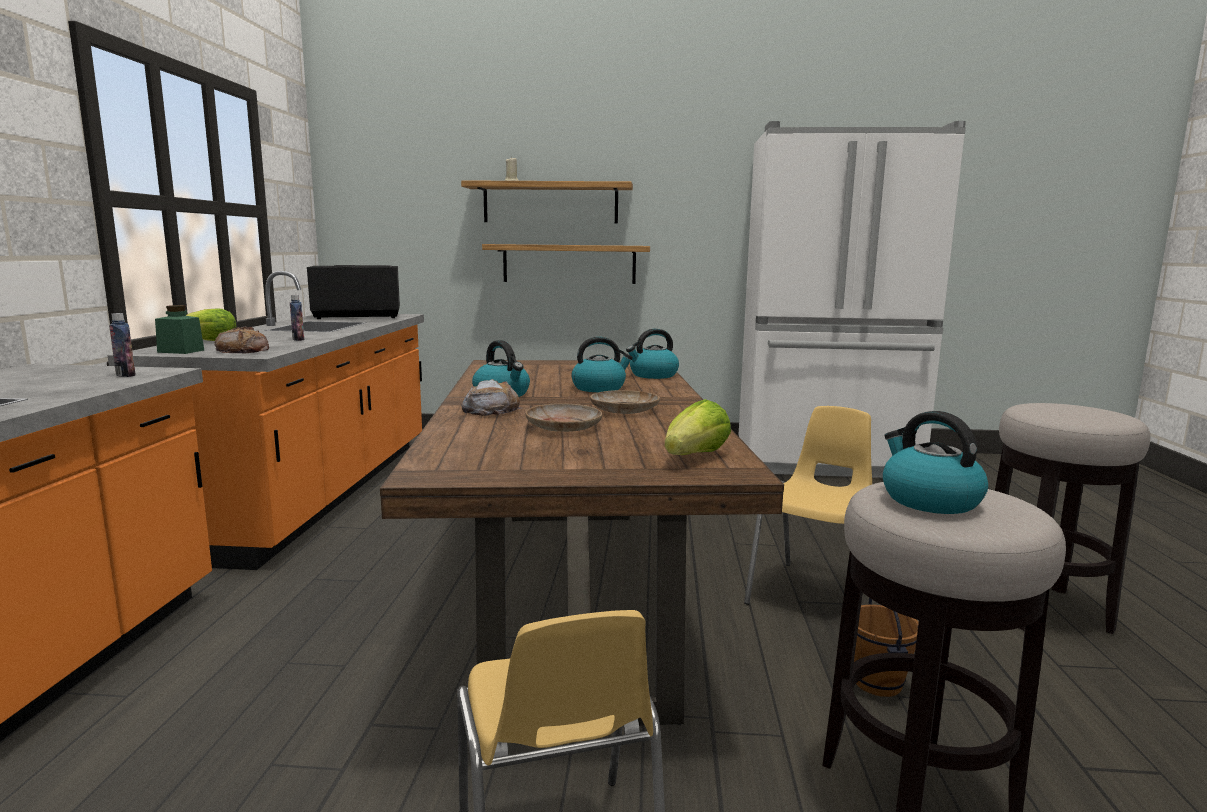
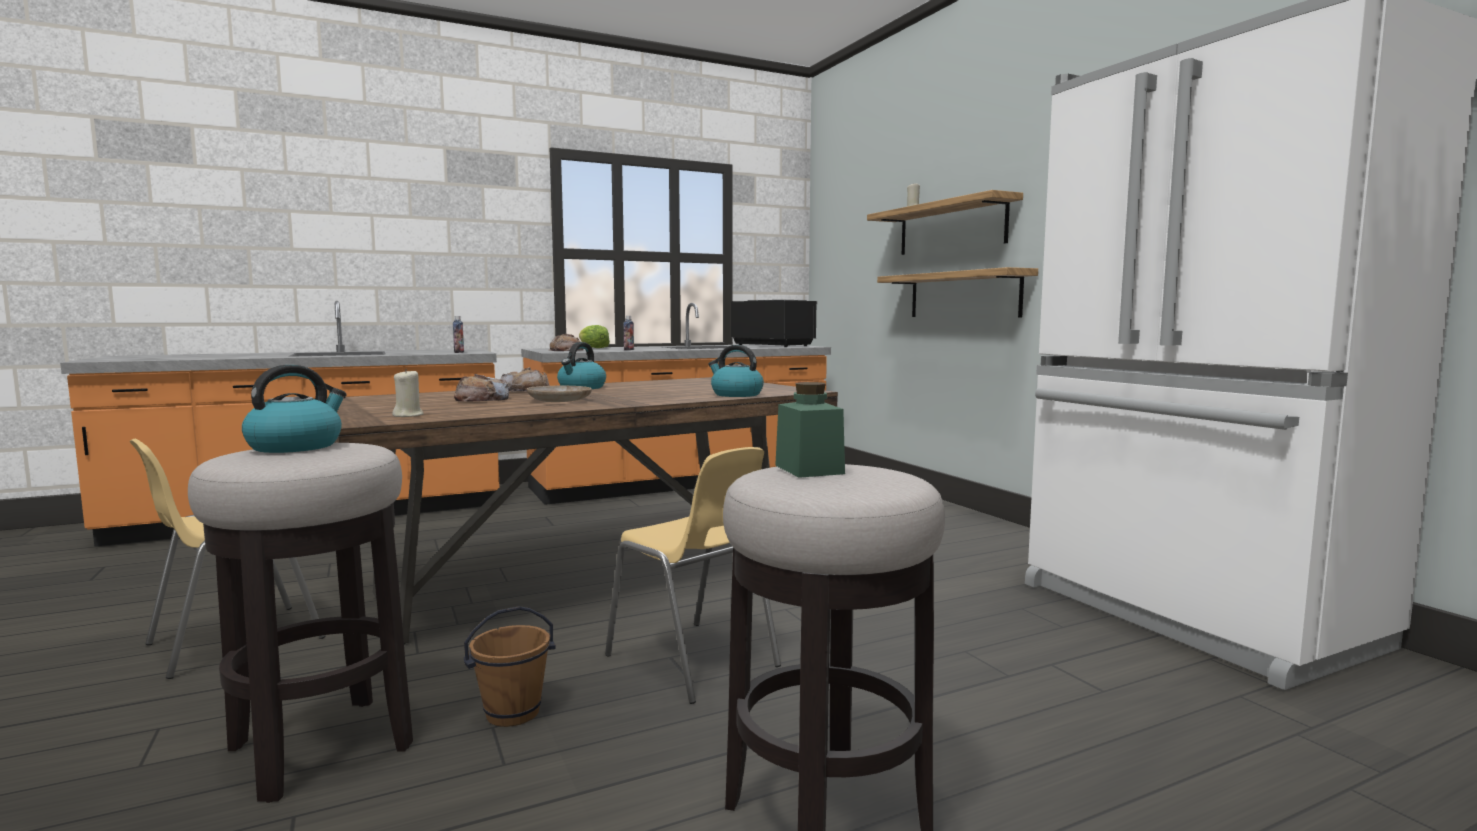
camera: 60 degrees right, 5 degrees down
(181, 351) = (548, 349): green jar -> green jar (809, 469)
(564, 427) = (482, 399): beige plate -> bread
(599, 388) = (645, 393): kettle -> none
(695, 457) = (408, 415): lettuce -> beige candle
(813, 595) = (693, 661): yellow chair -> yellow chair turned 45 degrees clockwise

